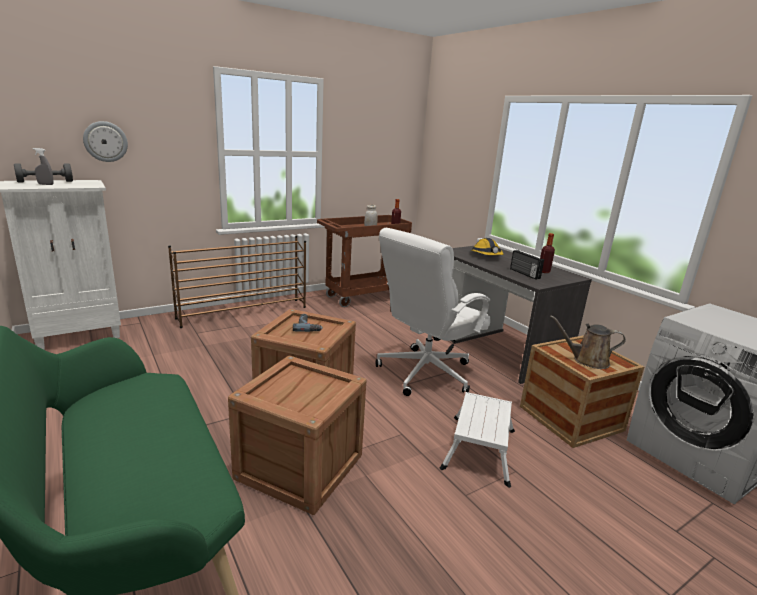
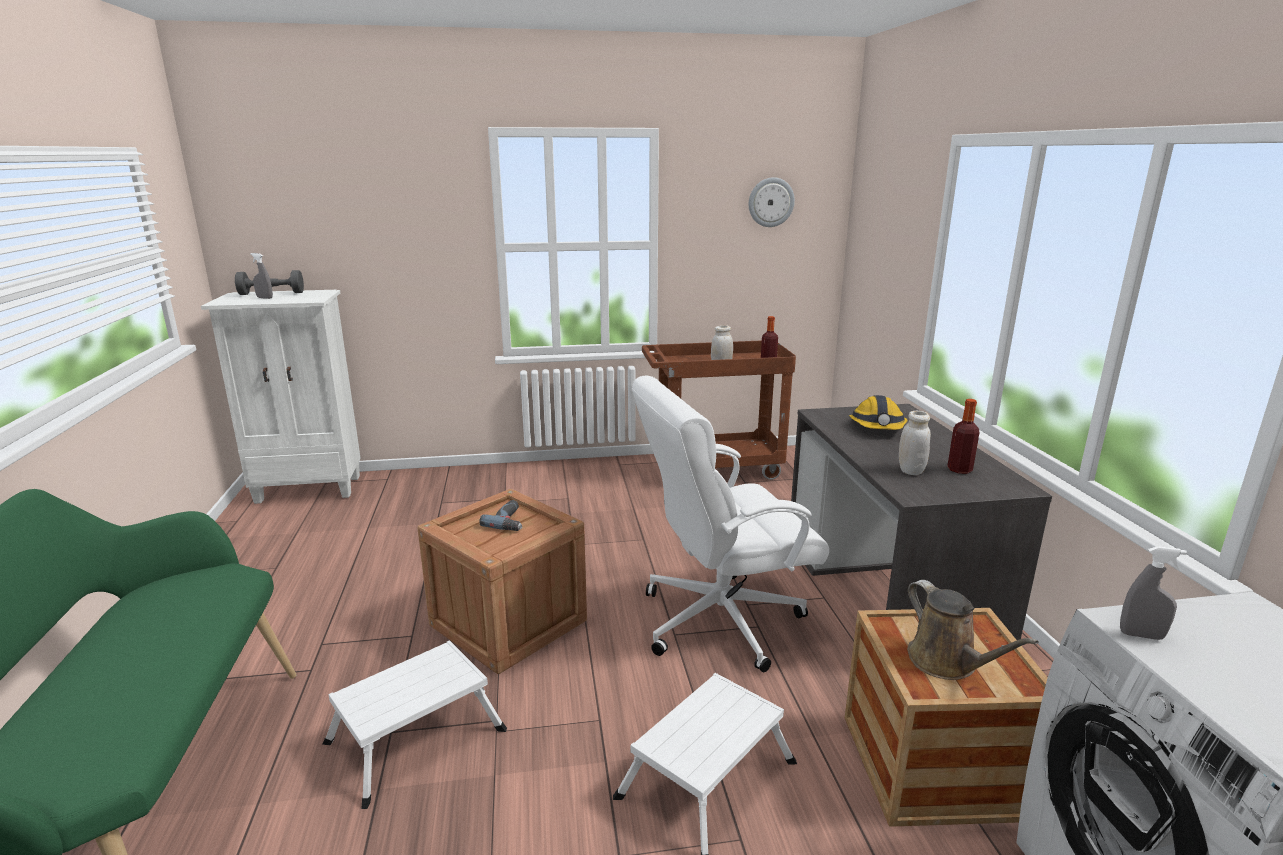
camera: 25 degrees right, 0 degrees up
(105, 141) = (348, 239): wall clock -> wall clock (771, 202)
(244, 313) = (523, 479): brown shoe rack -> none
(300, 467) = (417, 735): crate -> white step ladder
(524, 273) = (911, 471): radio -> white jar
(587, 360) = (947, 663): brown watering can -> brown watering can turned 150 degrees counterclockwise
(695, 322) = (1141, 635): none -> grey spray bottle

